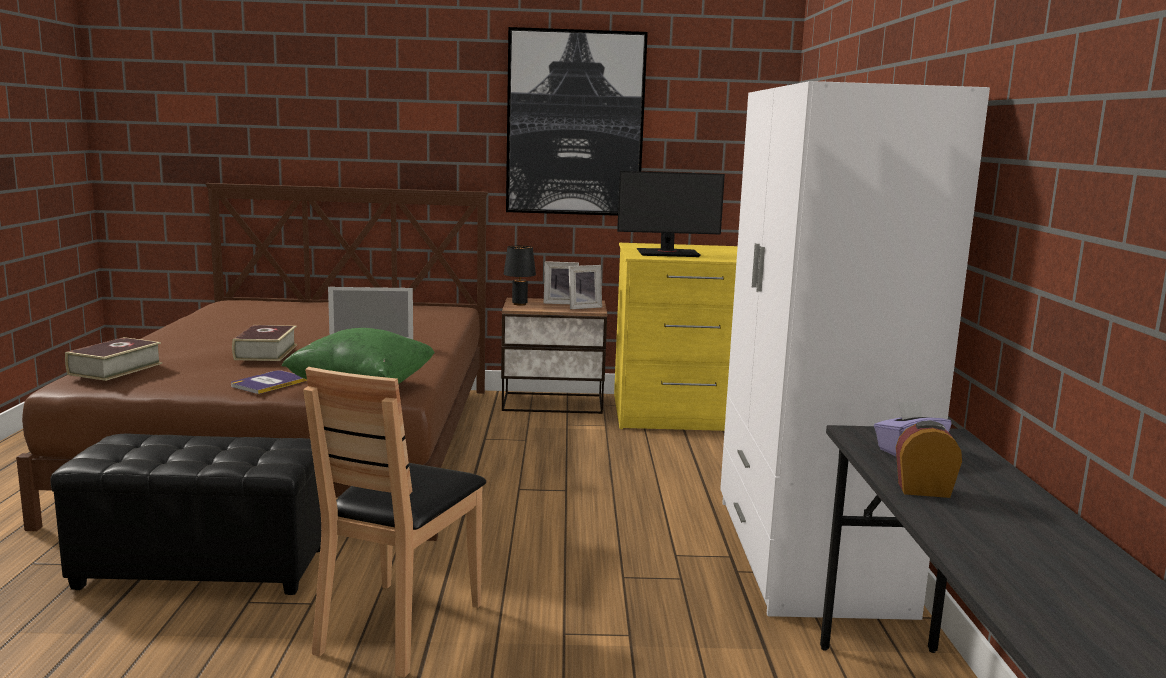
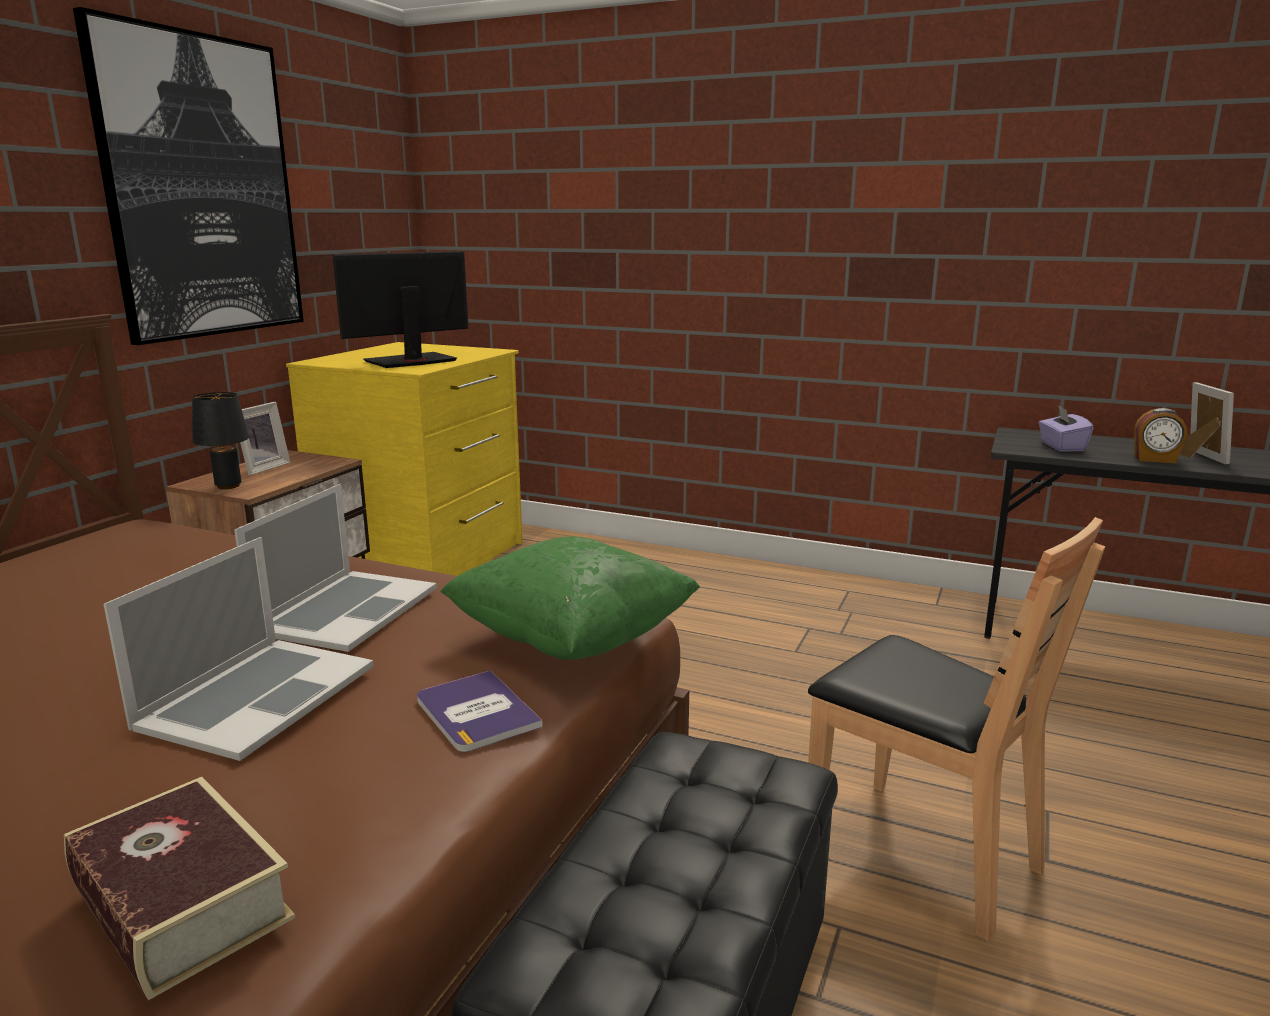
camera: 65 degrees left, 5 degrees up
(266, 352) = (256, 696): book -> laptop
(583, 307) = (309, 463): picture frame -> picture frame (1198, 457)
(667, 253) = (411, 361): monitor -> monitor turned 150 degrees counterclockwise
(806, 554) = (819, 598): white wardrobe -> none
(923, 490) = (1155, 459): alarm clock -> alarm clock turned 105 degrees counterclockwise

